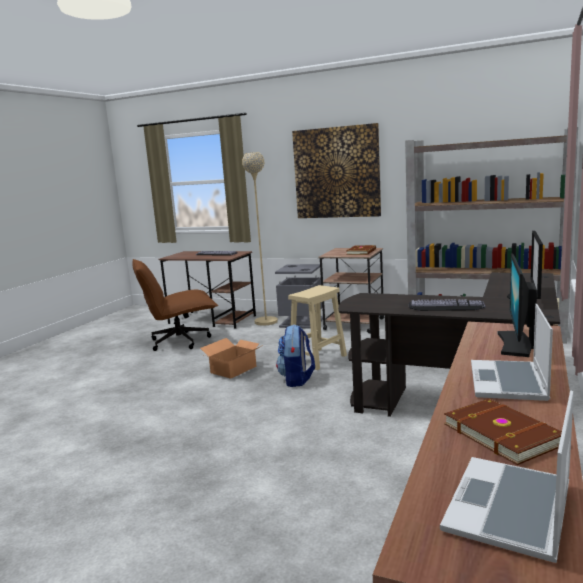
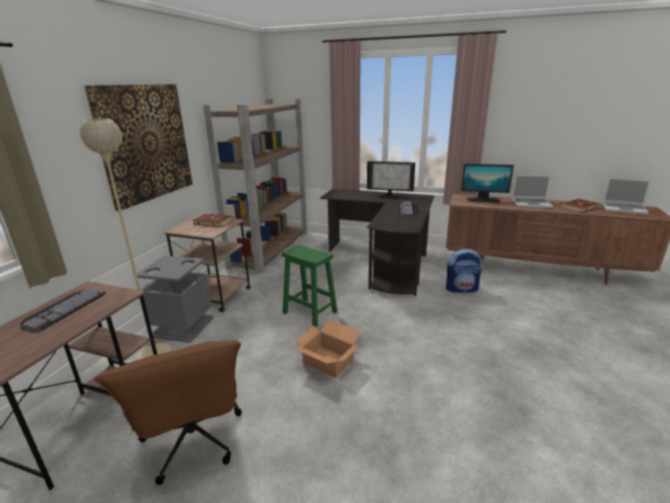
camera: 95 degrees left, 10 degrees up
(297, 379) = (358, 320): backpack -> backpack (461, 289)
(318, 358) = (309, 312): beige stool -> green stool

